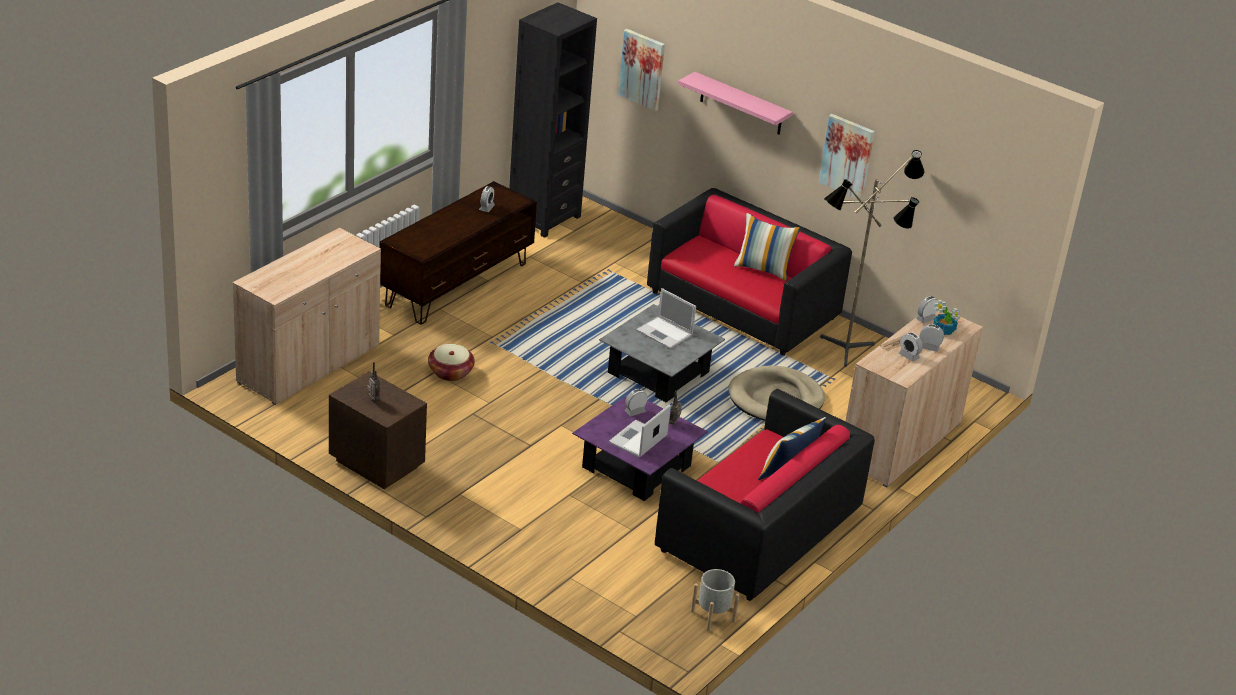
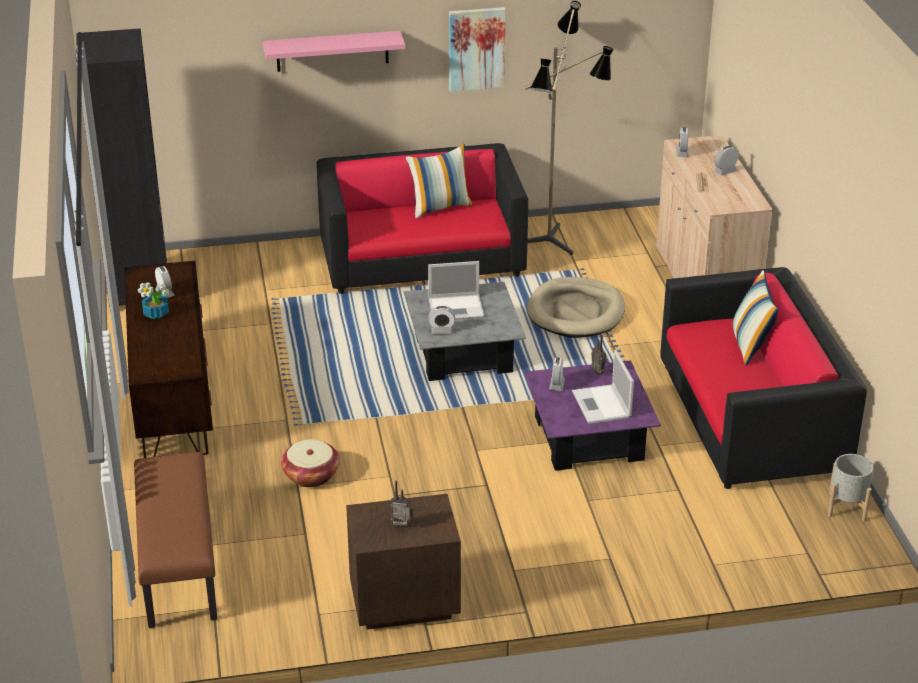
camera: 45 degrees left, 0 degrees up
(309, 364) = (177, 565): beige cabinet -> brown bench
(642, 69) = (189, 69): picture -> none
(908, 356) = (727, 186): alarm clock -> alarm clock (441, 331)
(944, 330) = (708, 153): potted plant -> potted plant (156, 313)

